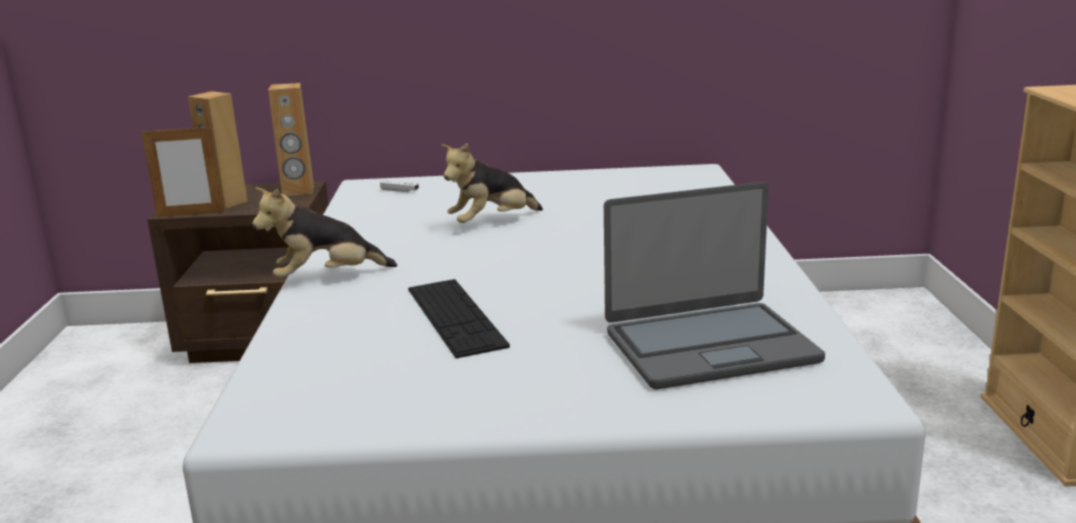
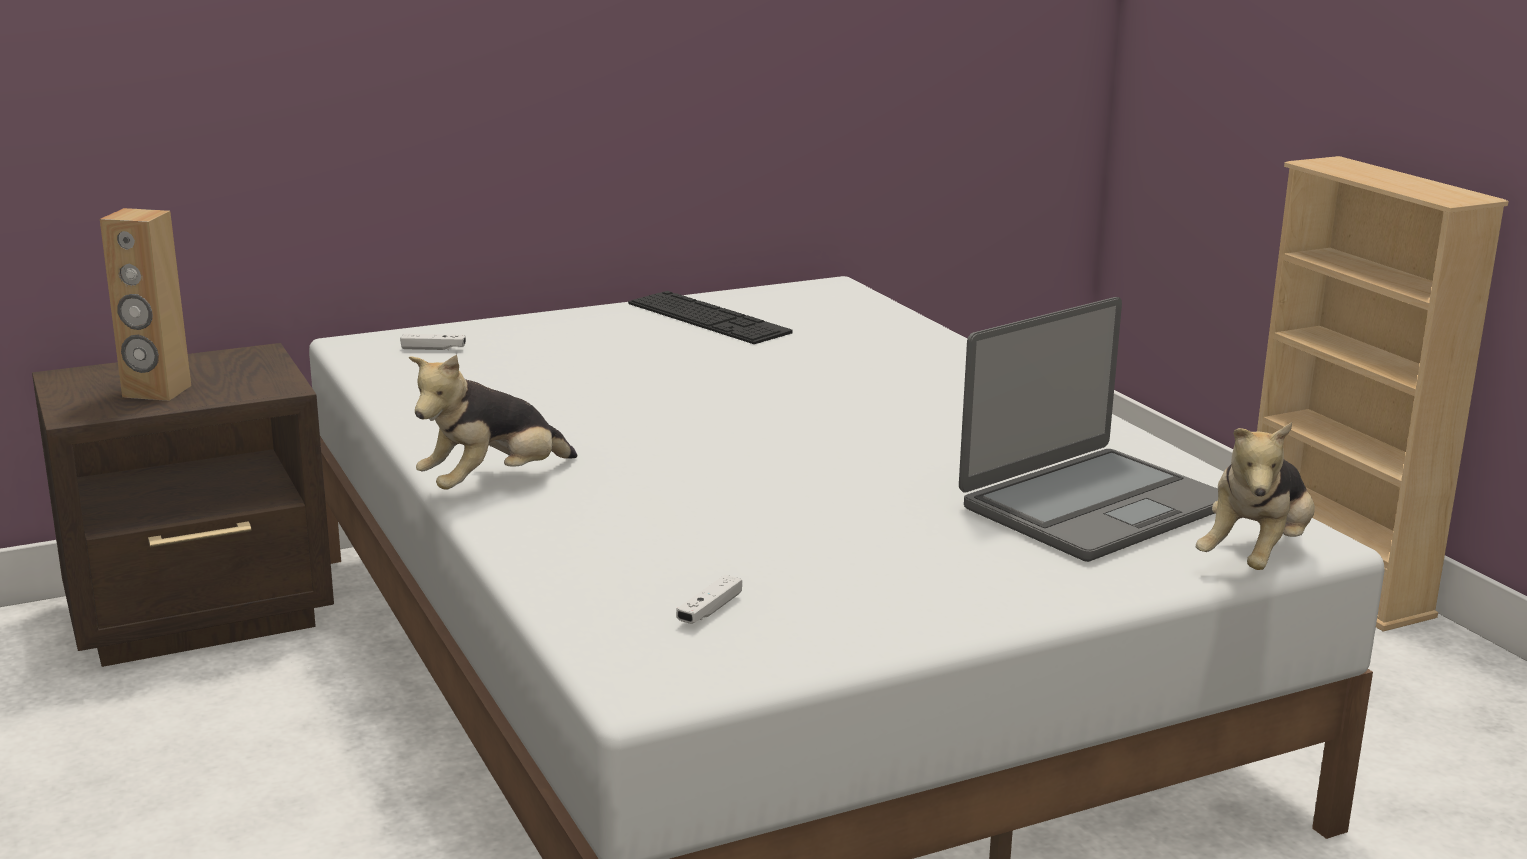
camera: 25 degrees left, 0 degrees up
(190, 214) = (118, 415): picture frame -> none
(298, 191) = (258, 363): brown speaker -> none
(348, 383) = (709, 610): none -> white game controller
(455, 316) = (745, 512): keyboard -> keyboard (708, 318)
(492, 223) = (636, 383): plush toy -> plush toy (1255, 557)

